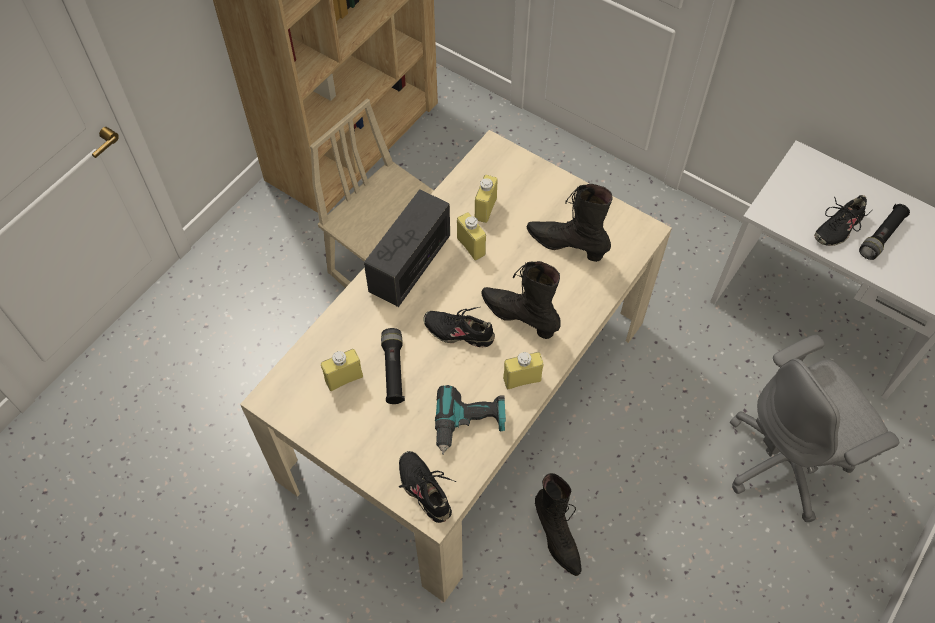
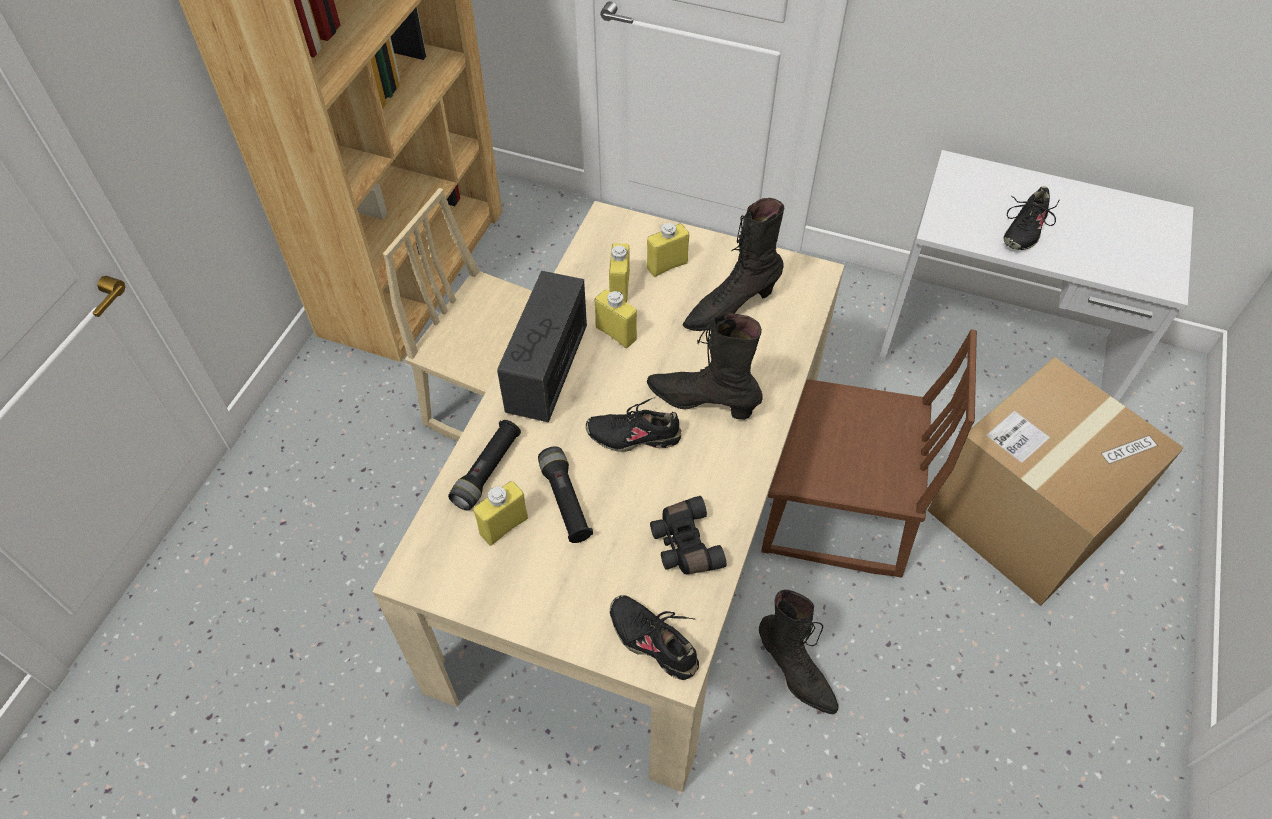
camera: 15 degrees left, 5 degrees down
(469, 424) = (684, 544): power drill -> black binoculars
(522, 379) = (731, 475): yellow bottle -> yellow bottle (667, 265)
(566, 245) = (730, 308): black boot -> black boot turned 45 degrees counterclockwise
(631, 420) = (836, 513): none -> brown chair
(787, 461) = (1024, 517): grey office chair -> cardboard box
(881, 236) = (1074, 230): black flashlight -> black flashlight (487, 471)

